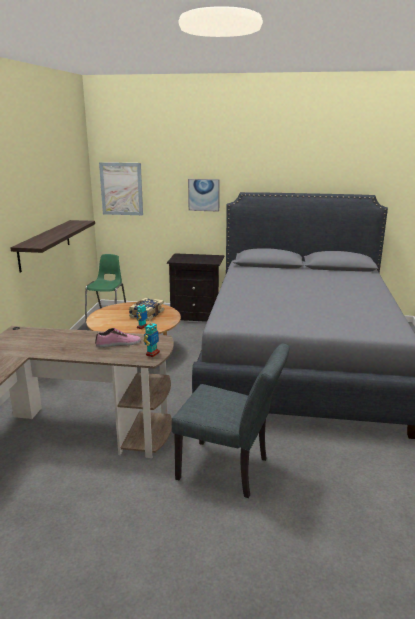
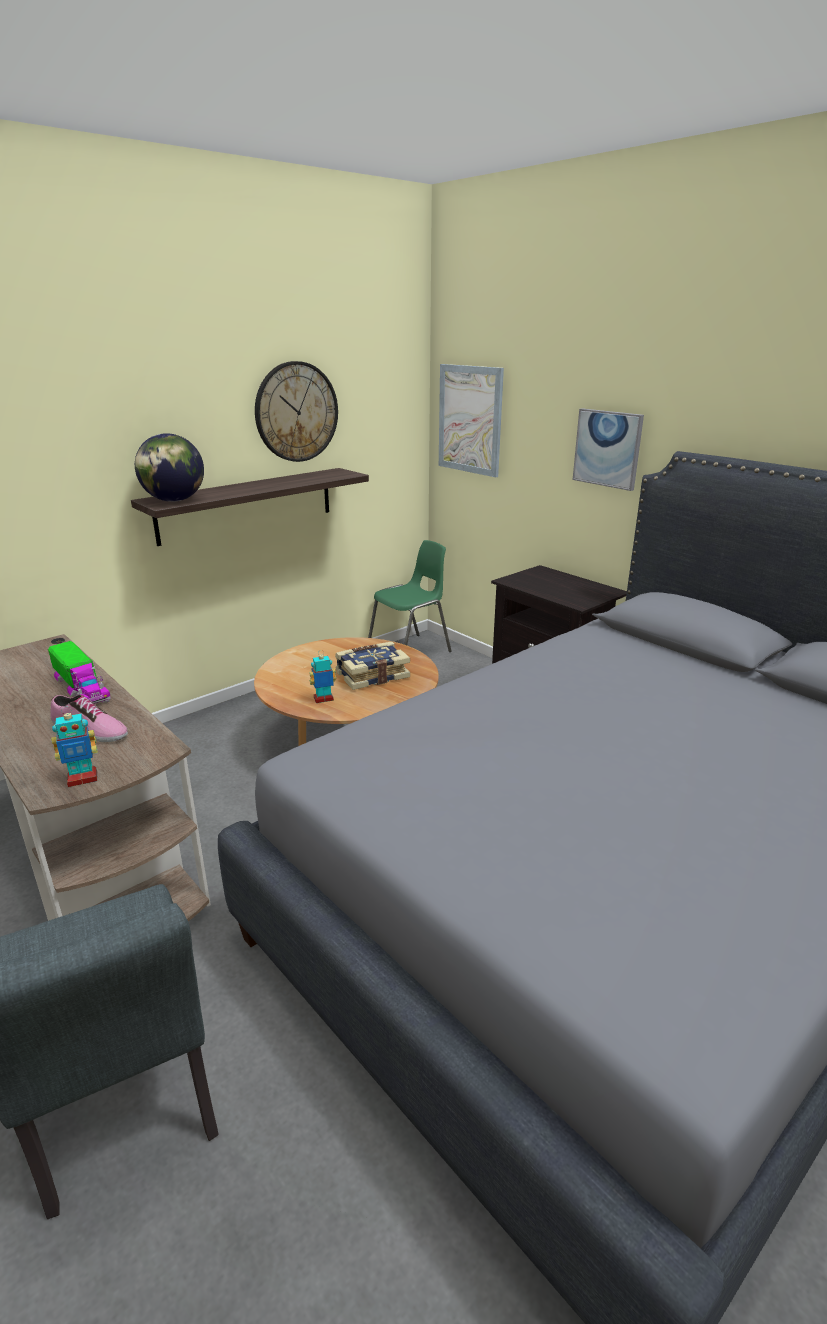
camera: 40 degrees right, 5 degrees up
(36, 243) = (174, 500): none -> globe
(55, 192) = (296, 412): none -> wall clock
(78, 336) = (81, 689): none -> toy truck

